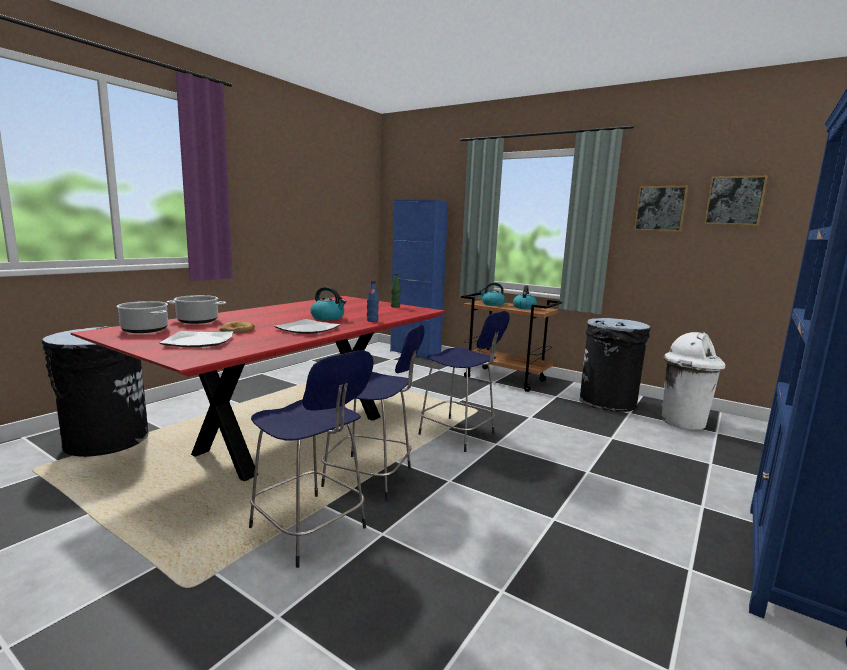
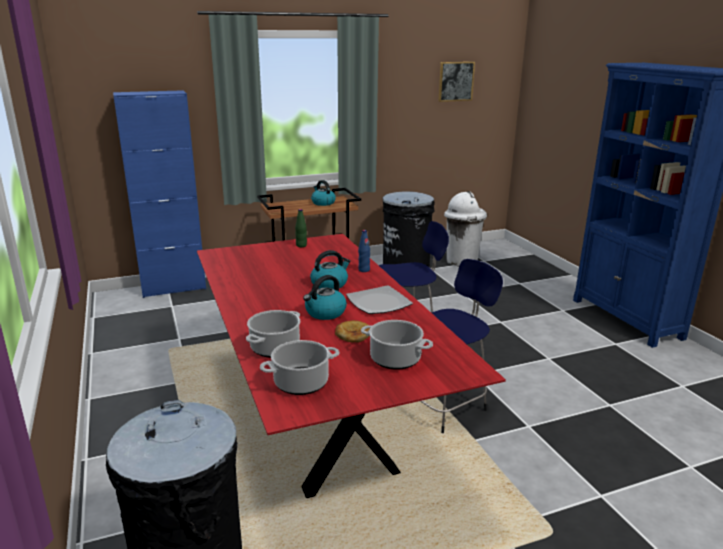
camera: 55 degrees left, 10 degrees up
(199, 342) = (396, 359): plate -> cooking pot
(310, 530) = (505, 456): blue stool -> none
(492, 304) = (291, 207): kettle -> kettle (325, 313)
(660, 208) = (407, 90): picture -> none

